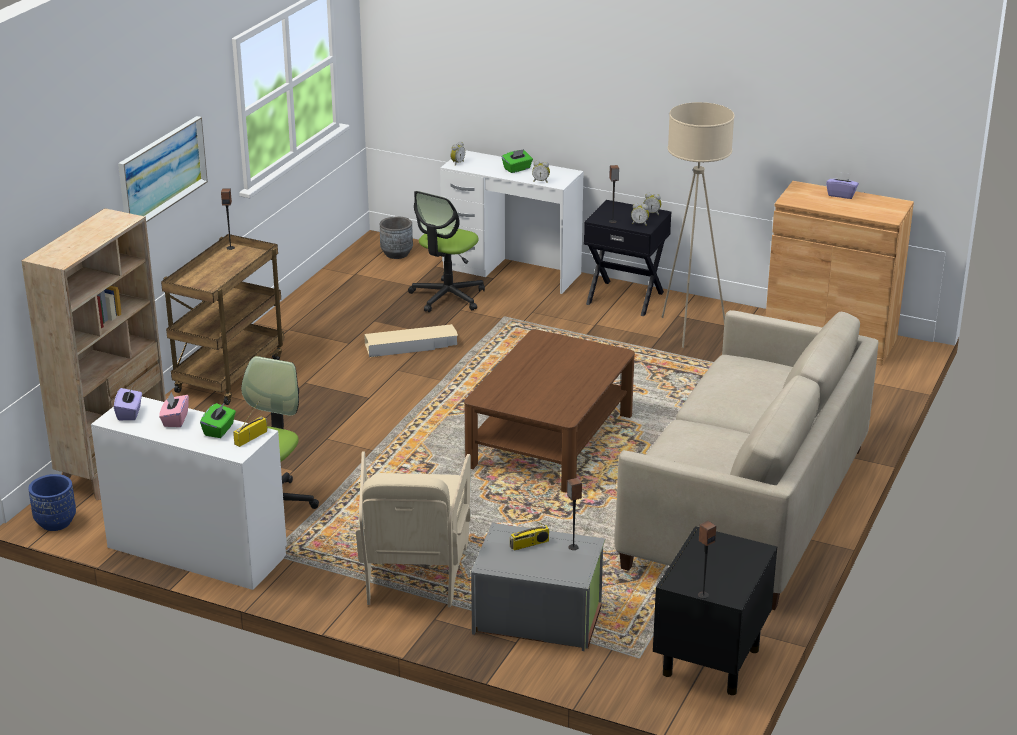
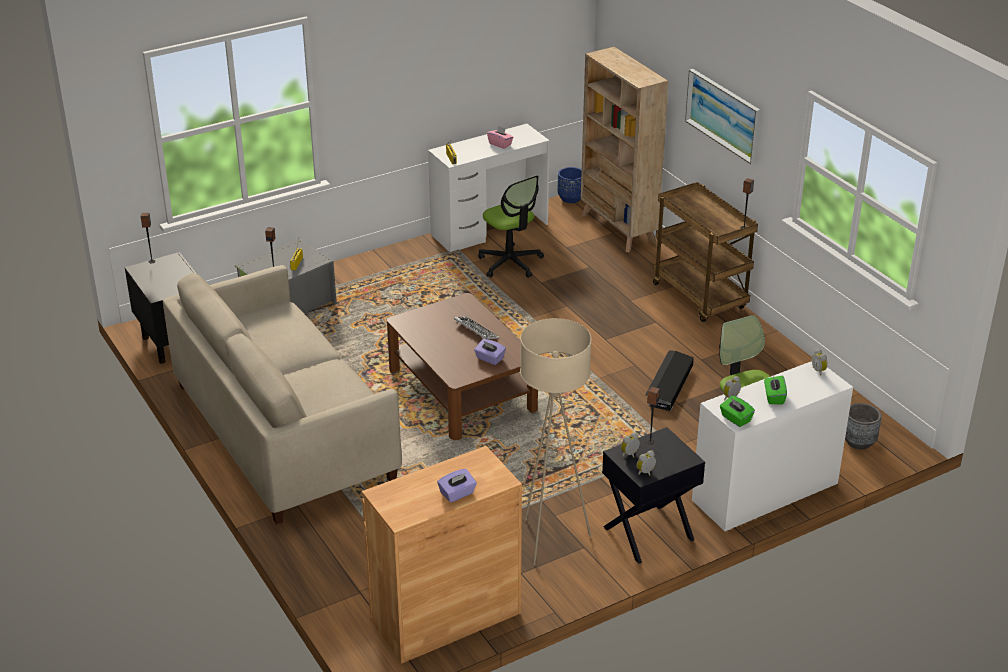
camera: 125 degrees right, 5 degrees up
(129, 413) = (524, 134): purple tissue box -> purple tissue box (489, 359)
(219, 430) = (472, 152): green tissue box -> green tissue box (735, 419)
(411, 345) = (668, 385): beige storage box -> black storage box
(414, 571) = (382, 285): beige armchair -> none
(529, 373) = (475, 331): none -> keyboard

